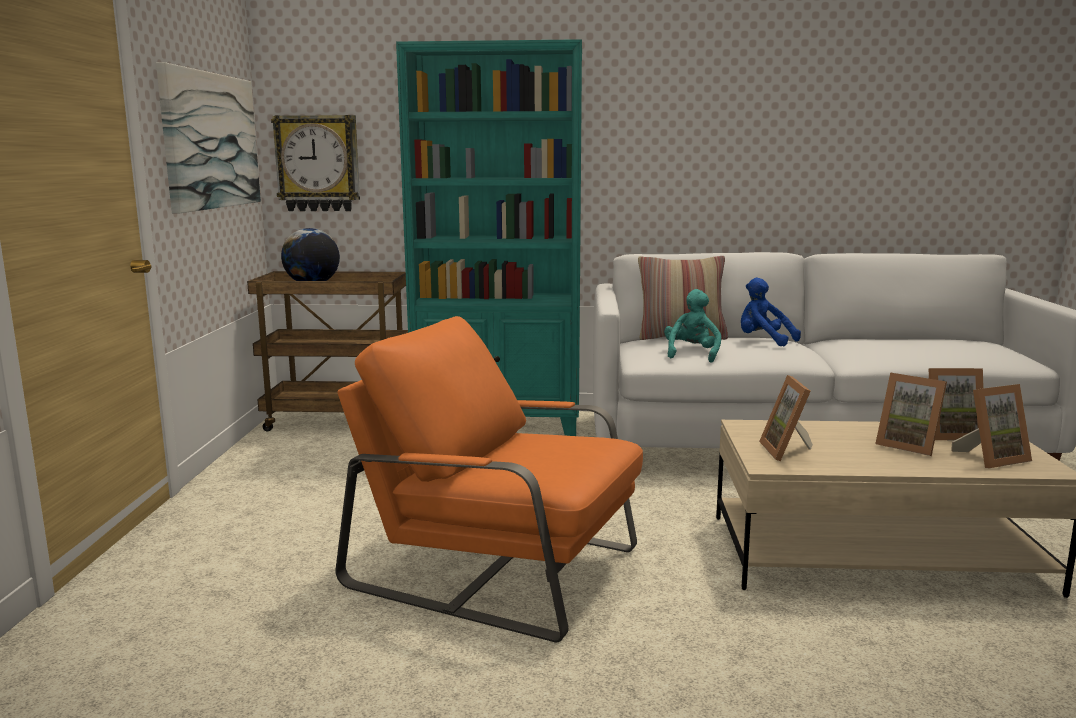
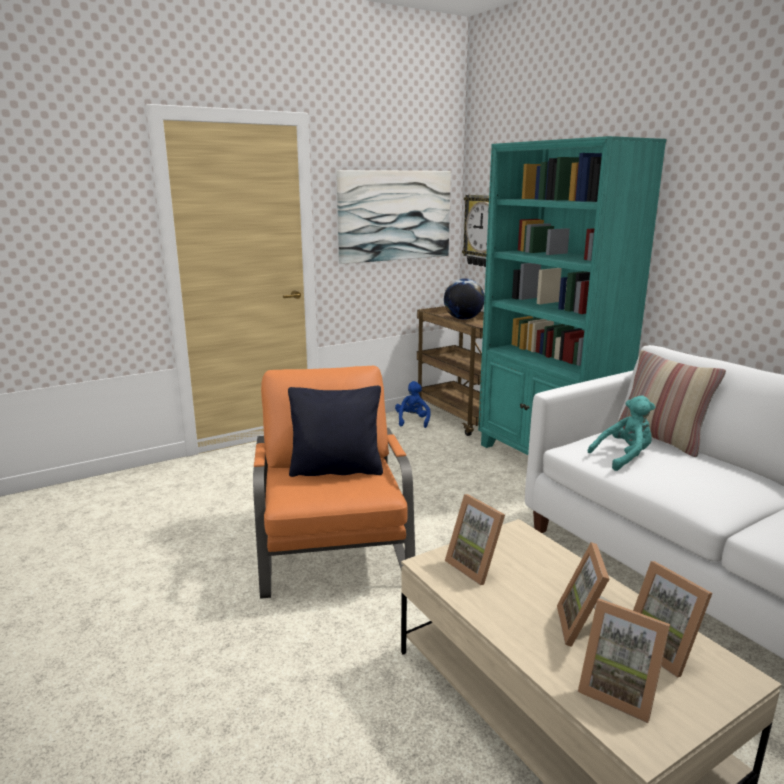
camera: 55 degrees right, 5 degrees up
(519, 450) = (336, 470): none -> black pillow
(763, 341) = (712, 472): blue plush toy -> blue plush toy (412, 421)
(788, 451) = (477, 566): picture frame -> picture frame turned 90 degrees counterclockwise

